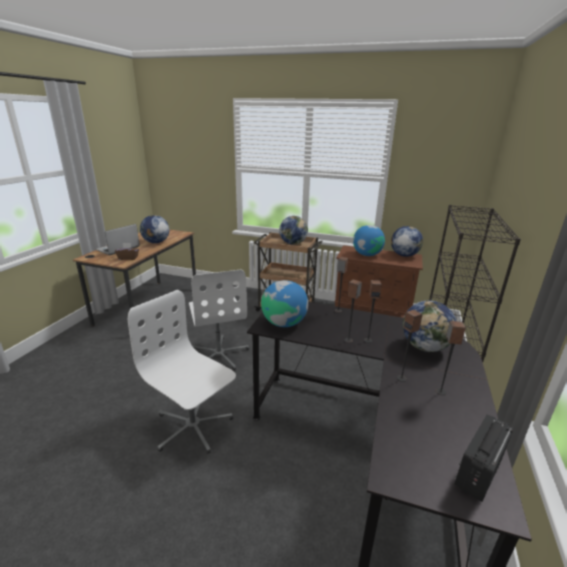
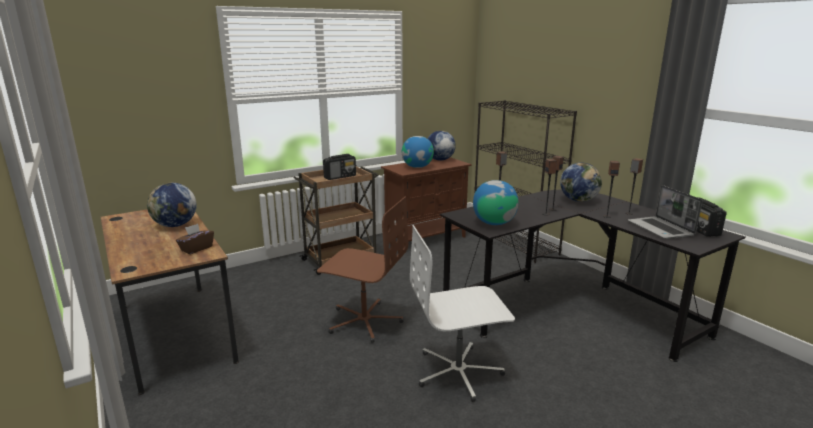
camera: 50 degrees left, 5 degrees down
(118, 249) = (143, 248): laptop -> laptop (661, 229)
(219, 354) = (364, 321): white office chair -> brown office chair
(293, 243) = (340, 177): globe -> radio

